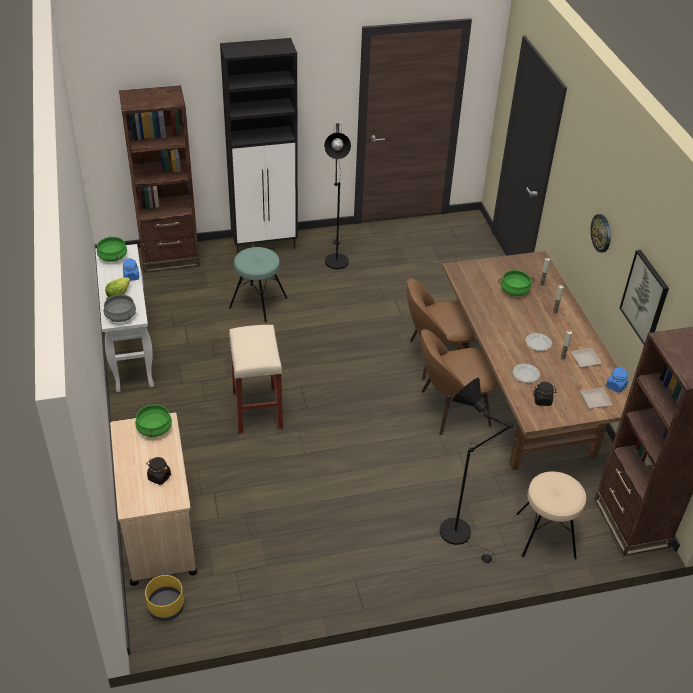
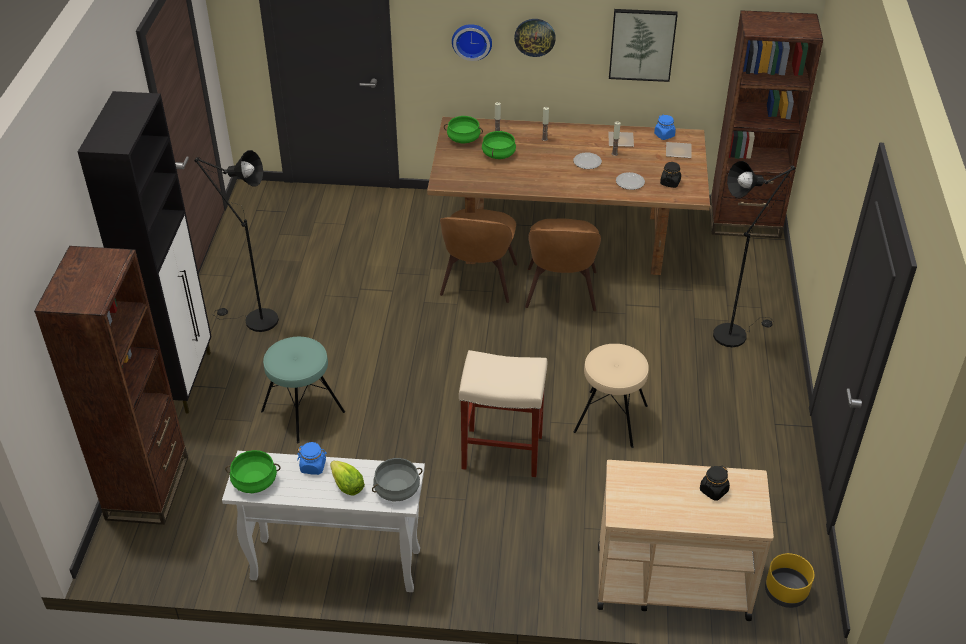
camera: 70 degrees left, 0 degrees up
(154, 428) = (630, 484): green cooking pot -> green cooking pot (463, 139)
(545, 535) = (747, 278): beige stool -> beige stool (610, 419)
(577, 205) = (472, 40): none -> wall clock

